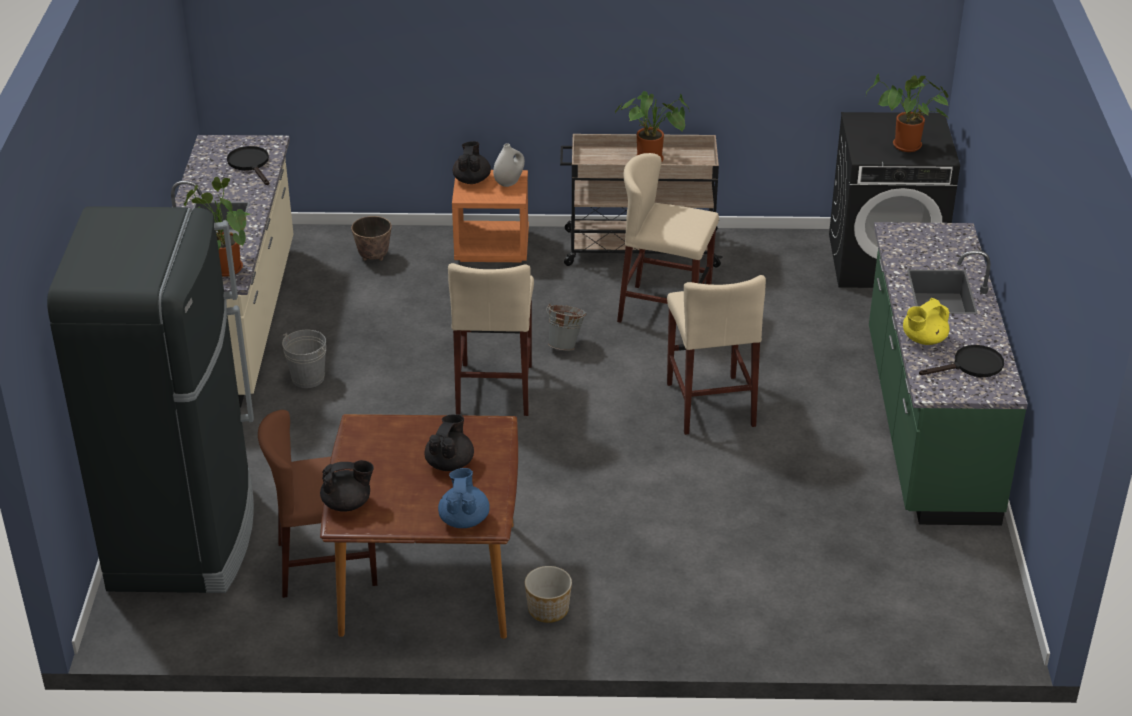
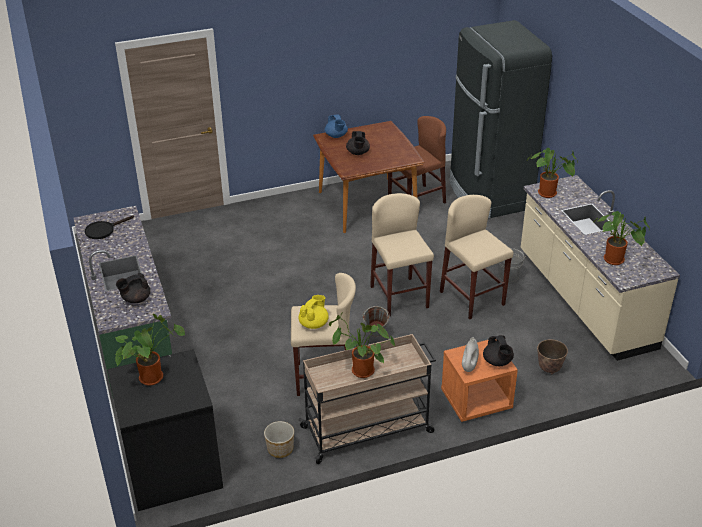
camera: 160 degrees right, 0 degrees up
(250, 164) = (616, 260): black frying pan -> potted plant
(347, 503) = (390, 131): black teapot -> black teapot (135, 299)
(549, 610) = (306, 205): planter -> planter (280, 449)
(710, 404) = (268, 318): beige stool -> beige stool (472, 298)
(923, 339) = (132, 239): yellow teapot -> yellow teapot (314, 324)

